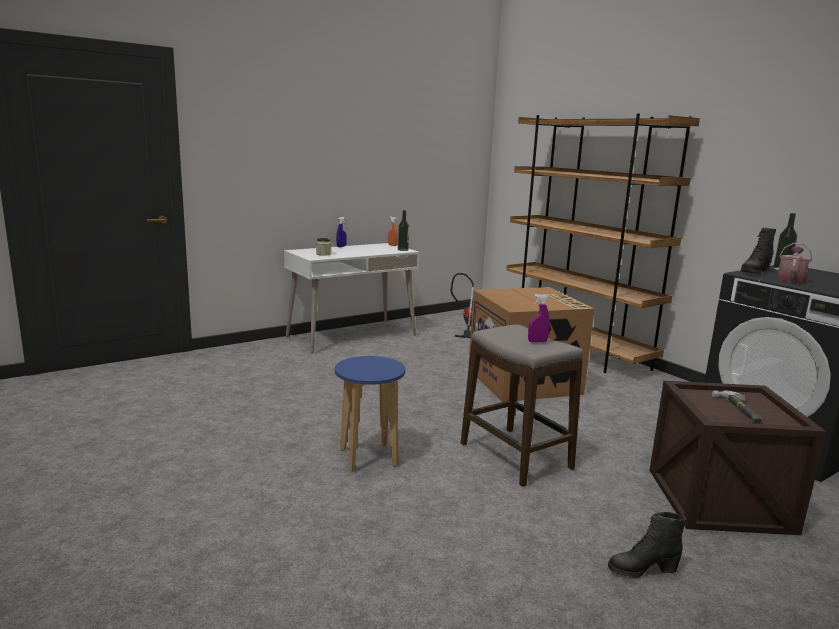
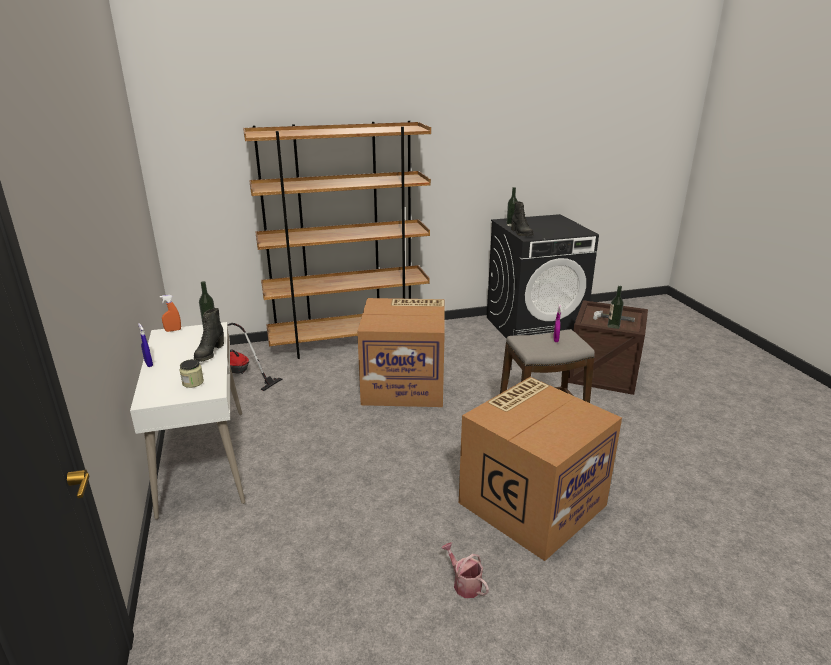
camera: 70 degrees left, 10 degrees up
(368, 458) = (532, 502): blue stool -> cardboard box
(642, 569) = (675, 422): black boot -> black boot (209, 353)
(708, 408) = (613, 327): none -> bottle
(790, 279) = (544, 232): watering can -> watering can (464, 583)

